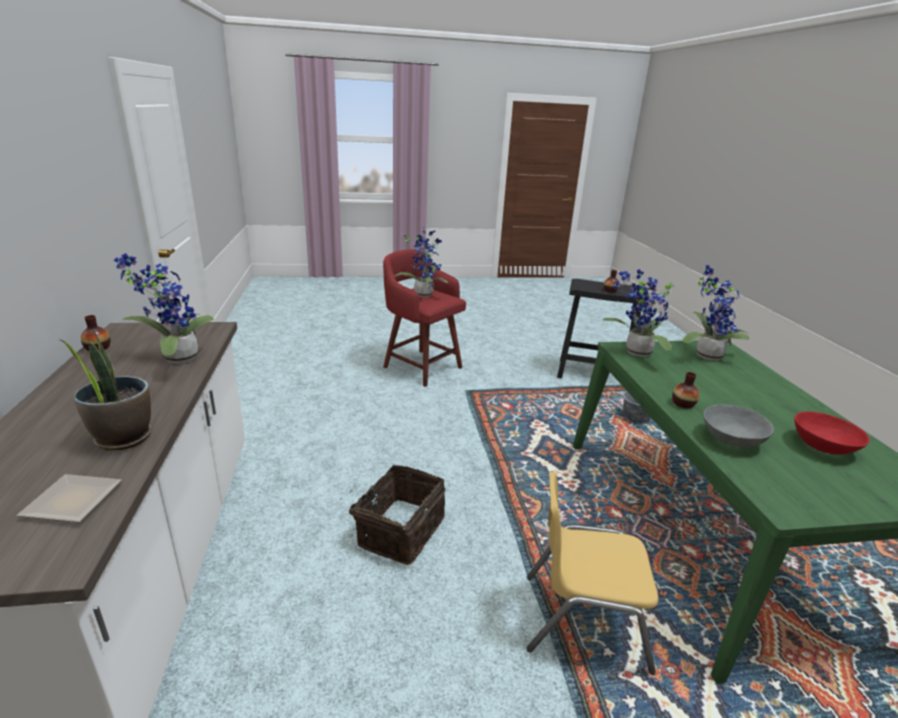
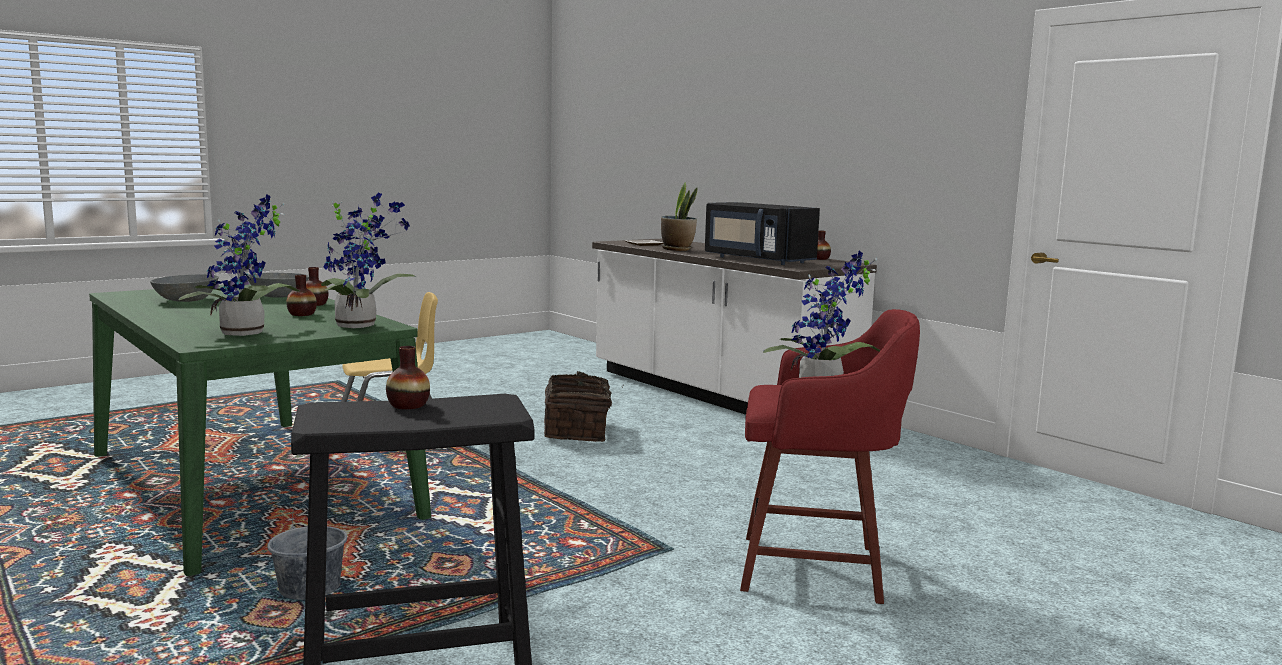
camera: 150 degrees right, 15 degrees down
(176, 358) = (756, 260): potted plant -> black microwave
(684, 381) = (302, 314): none -> vase
(823, 447) = (186, 300): red bowl -> grey bowl

